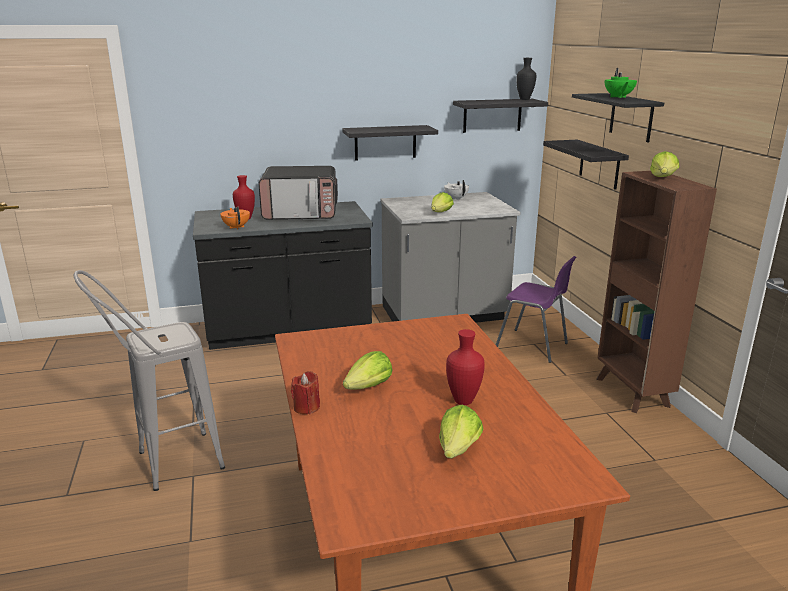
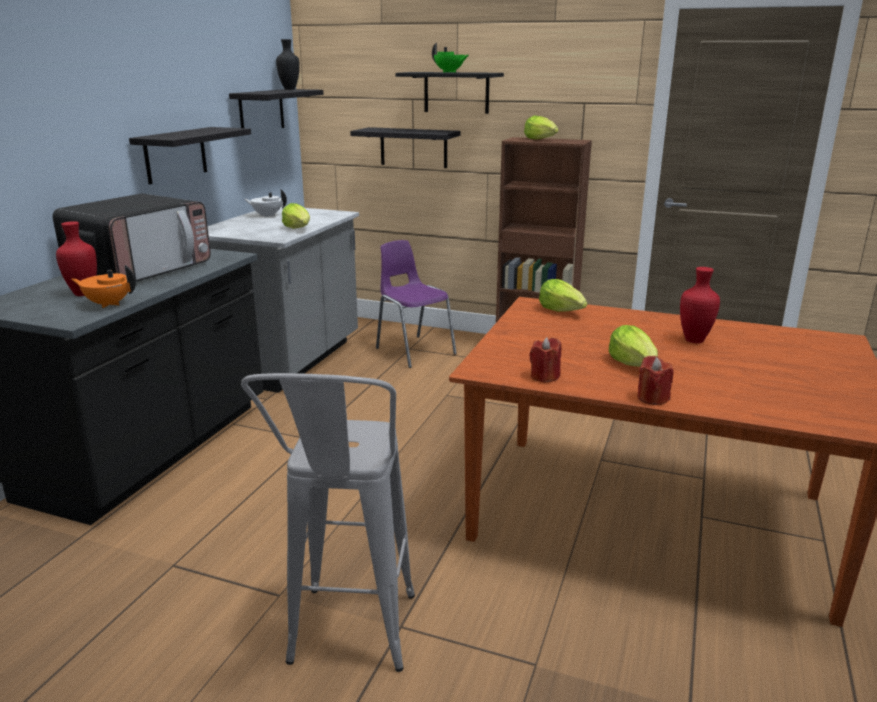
camera: 55 degrees left, 0 degrees up
(305, 361) = (544, 377): none -> red candle
(458, 448) = (775, 362): lettuce -> lettuce (562, 311)
(533, 346) = (414, 350): purple chair -> purple chair turned 105 degrees counterclockwise

